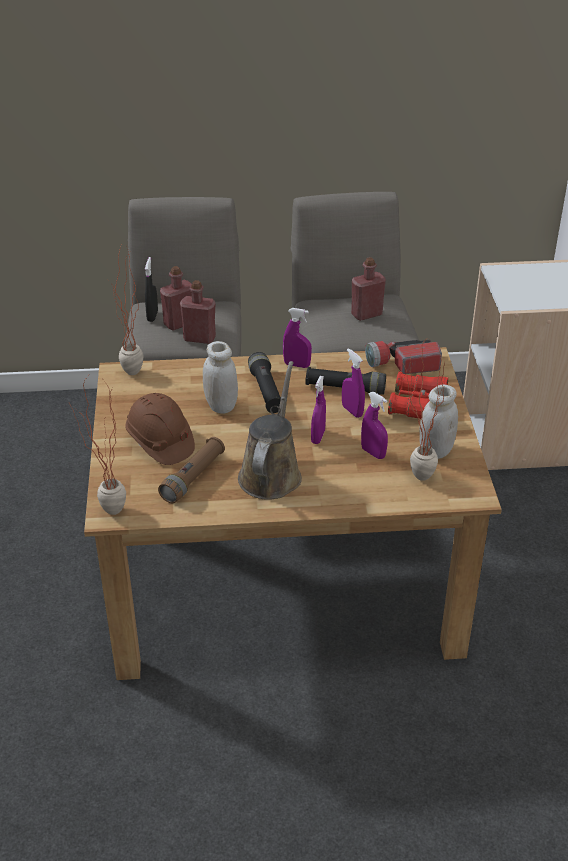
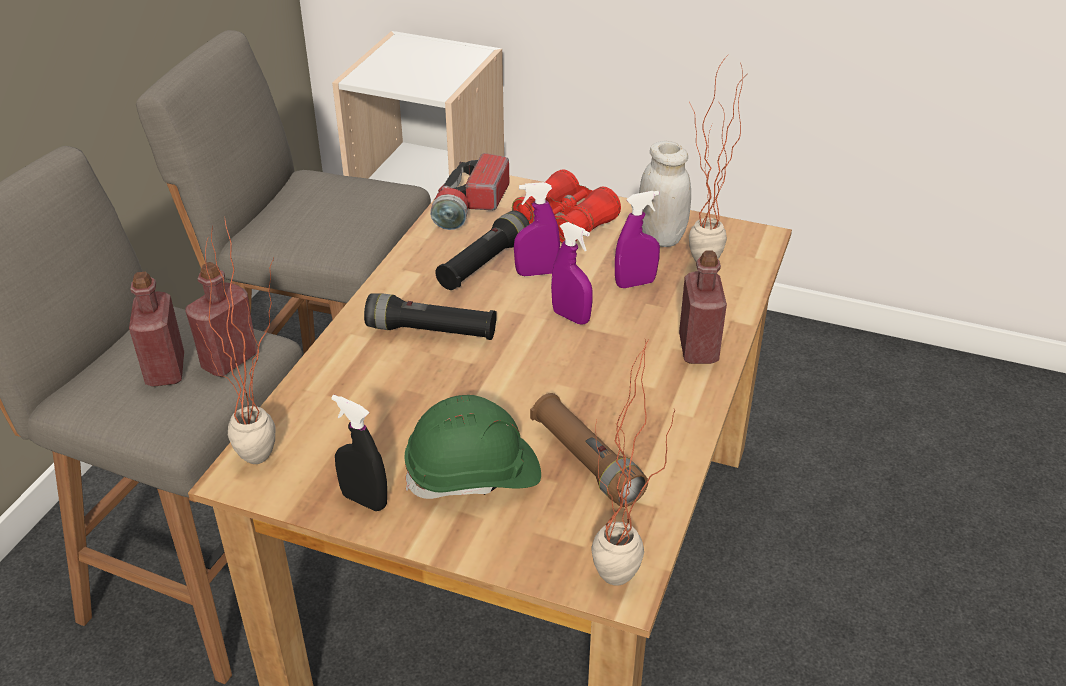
camera: 65 degrees left, 0 degrees up
(152, 316) = (110, 395): black spray bottle -> black spray bottle (364, 500)
(160, 442) = (473, 475): brown hard hat -> green hard hat
(221, 406) = (431, 384): white jar -> none
(271, 473) = (623, 381): brown watering can -> none
(297, 365) = (394, 286): purple spray bottle -> none
(366, 314) = (329, 199): red bottle -> red bottle (698, 349)

